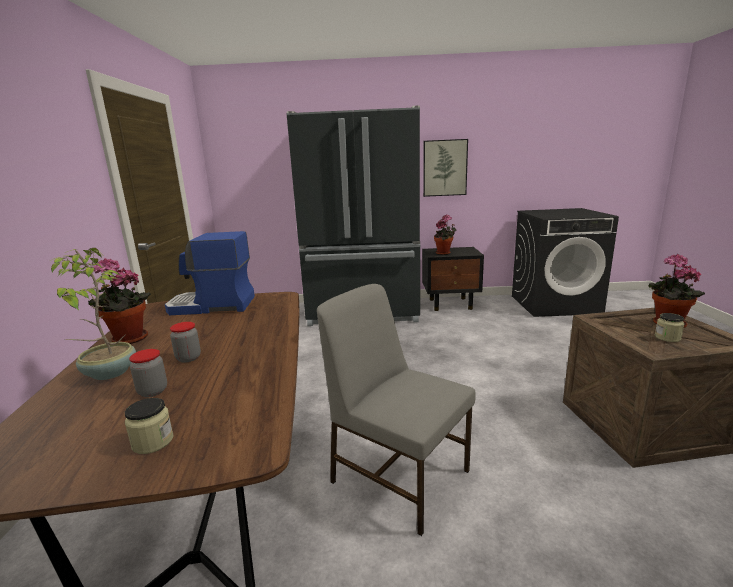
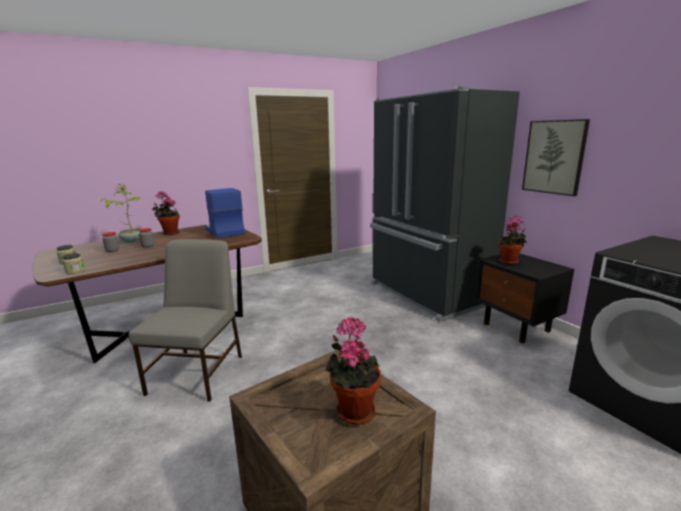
camera: 60 degrees right, 0 degrees up
(667, 337) = (304, 408): jar -> jar (75, 271)

